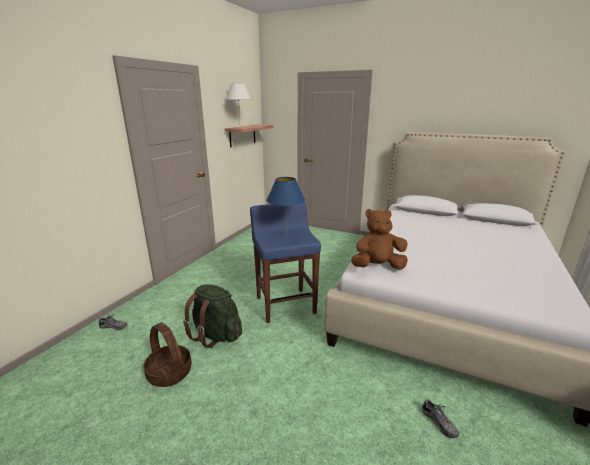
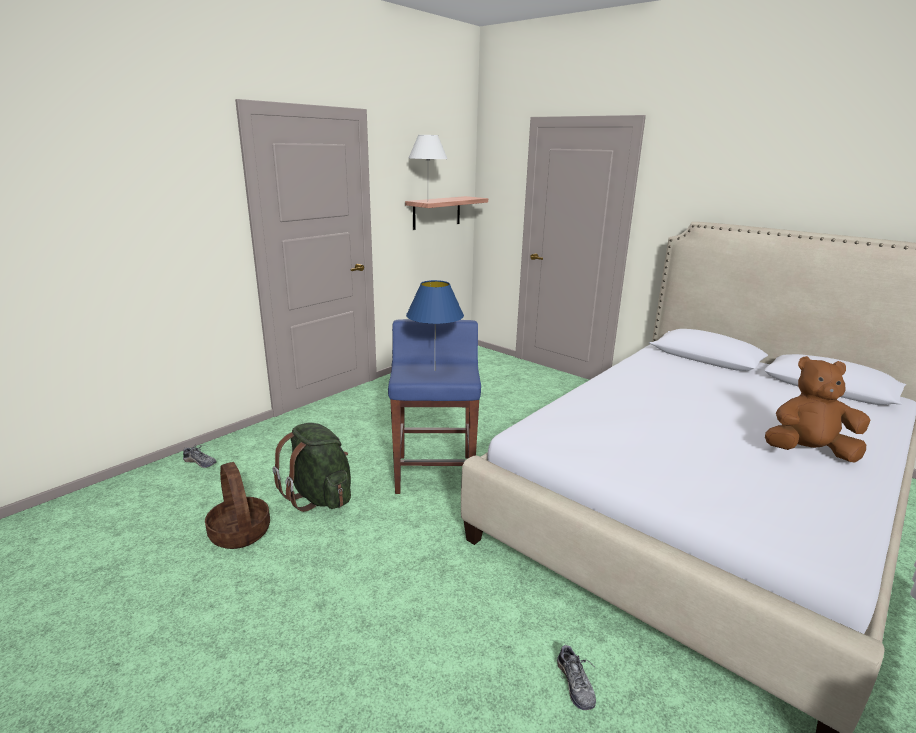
camera: 15 degrees right, 0 degrees up
(377, 266) = (552, 433): brown plush toy -> brown plush toy (808, 452)

